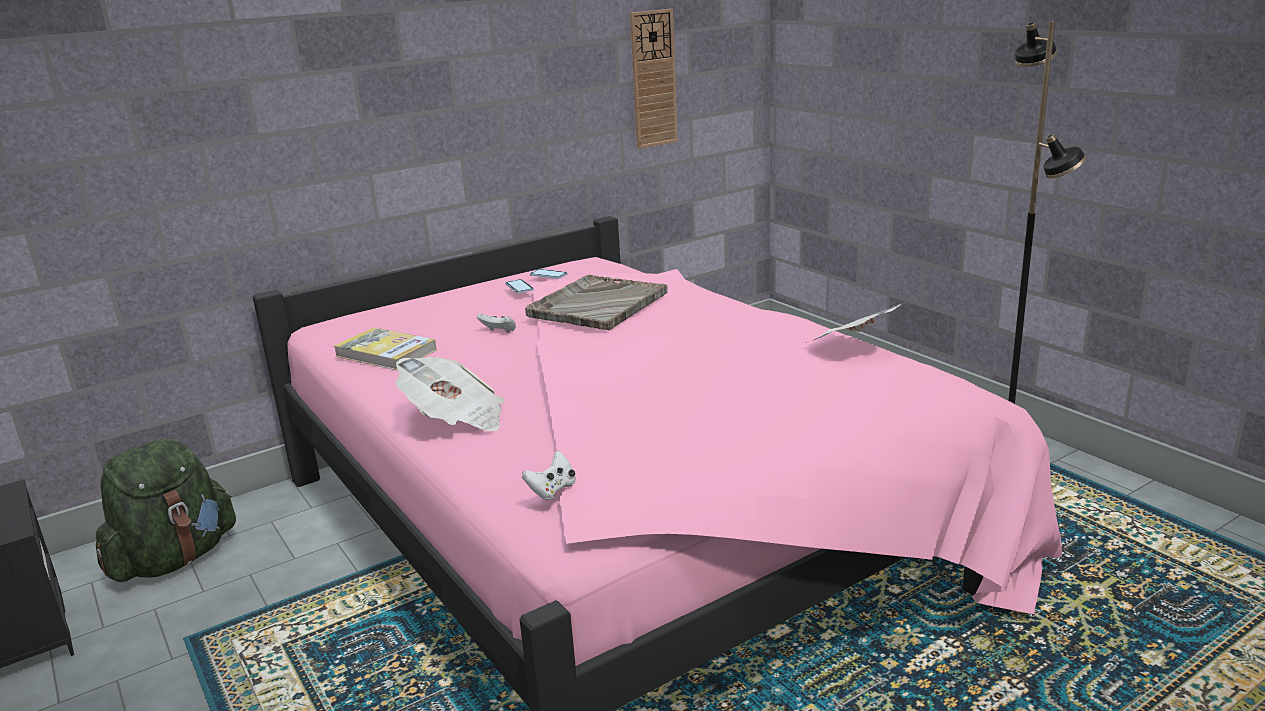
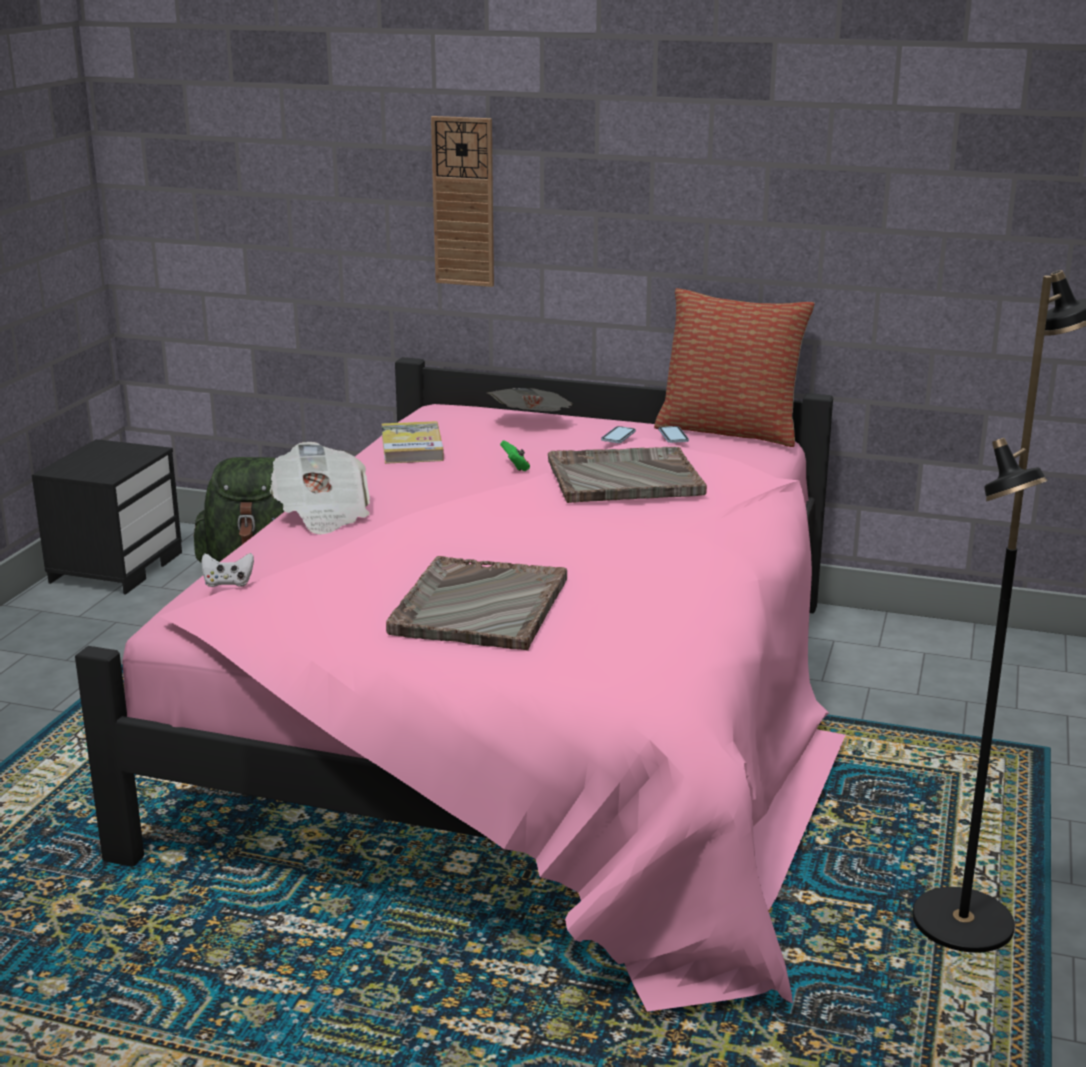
camera: 50 degrees right, 0 degrees up
(499, 332) = (515, 467): white game controller -> green game controller
(559, 263) = (730, 431): none -> pillow
(653, 79) = (938, 232): wall clock -> wall clock (463, 202)
(748, 404) = (479, 607): none -> grey tray
(853, 347) = (691, 617): newspaper -> newspaper (532, 423)

